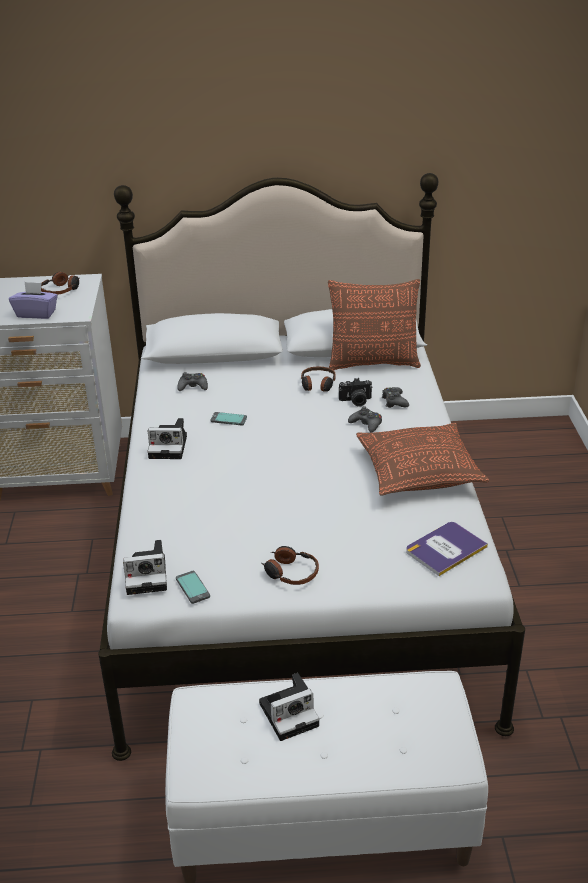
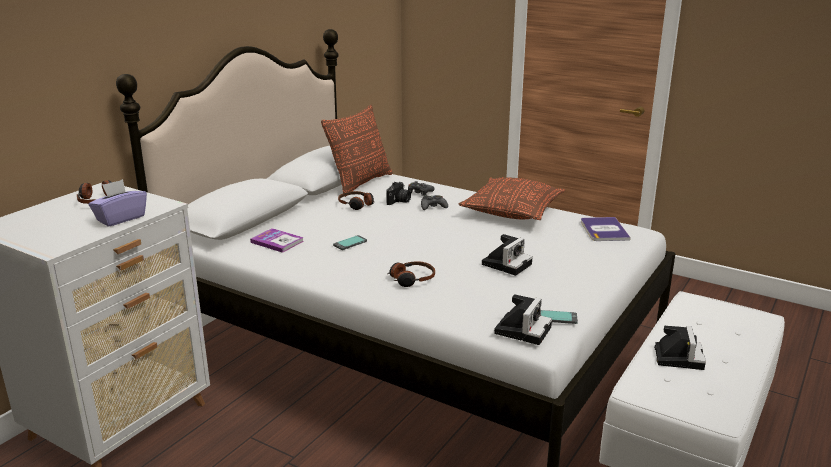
camera: 55 degrees left, 10 degrees down
(170, 447) = (351, 274): camera -> camera (507, 263)
(193, 386) = (277, 242): black game controller -> book
(290, 572) = (577, 280): headphones -> headphones (411, 279)

